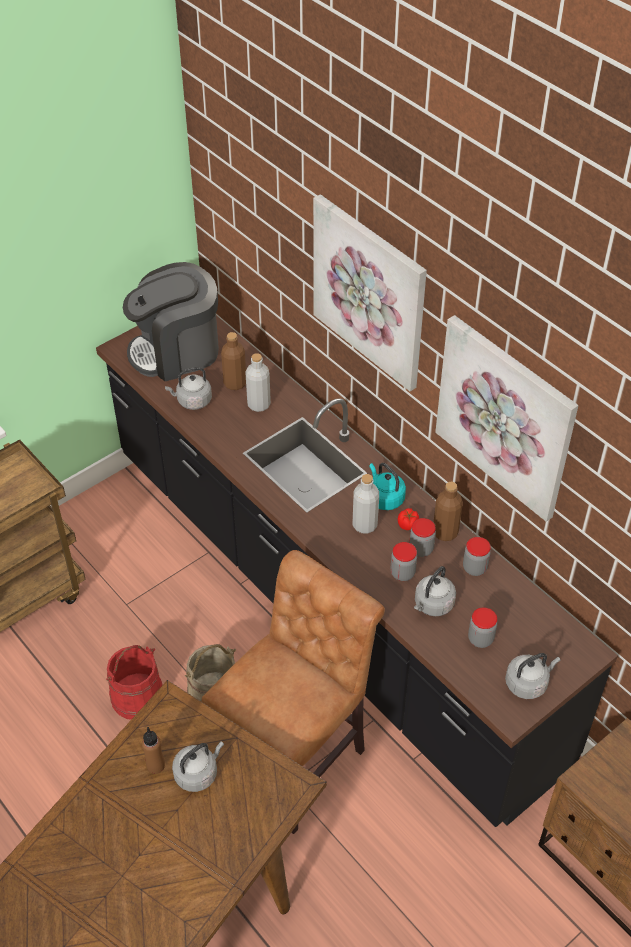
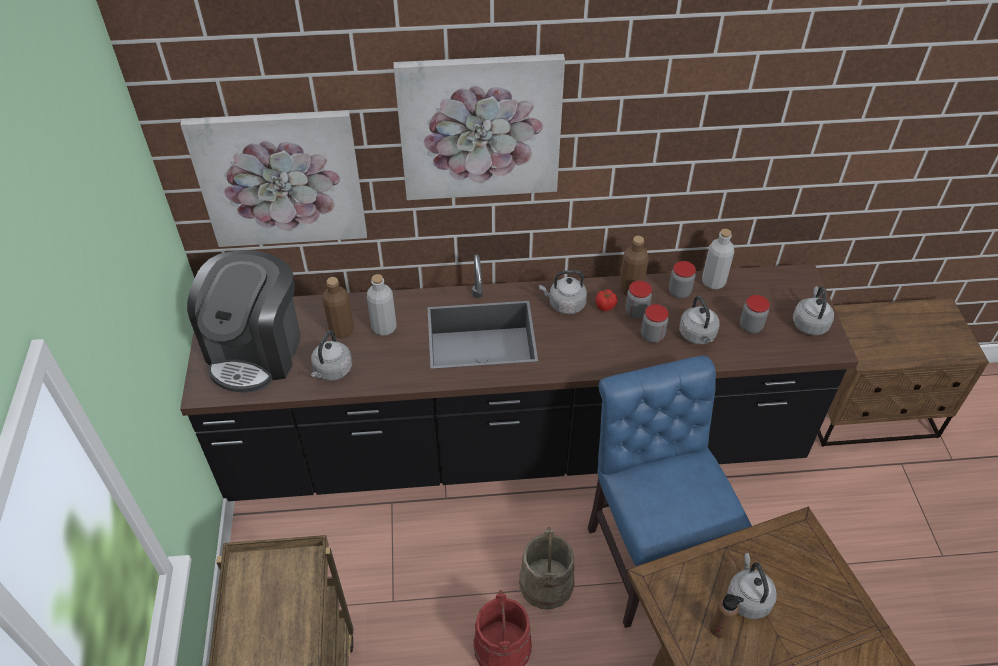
camera: 55 degrees left, 0 degrees up
(296, 756) = (649, 556): brown chair -> blue chair
(364, 525) = (583, 331): grey bottle -> grey bottle (713, 282)
(384, 498) = (564, 304): turquoise kettle -> grey kettle
(505, 416) = (674, 140): picture -> picture (280, 178)

